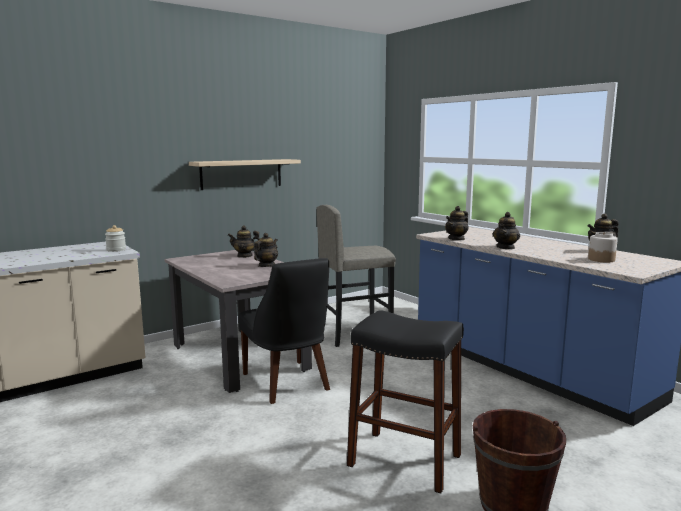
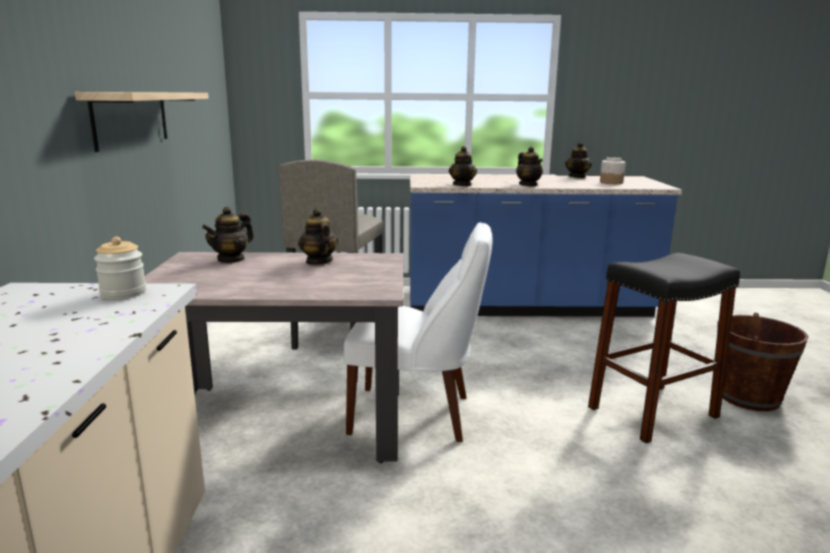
camera: 55 degrees left, 5 degrees up
(287, 383) = (416, 414): black chair -> white chair

